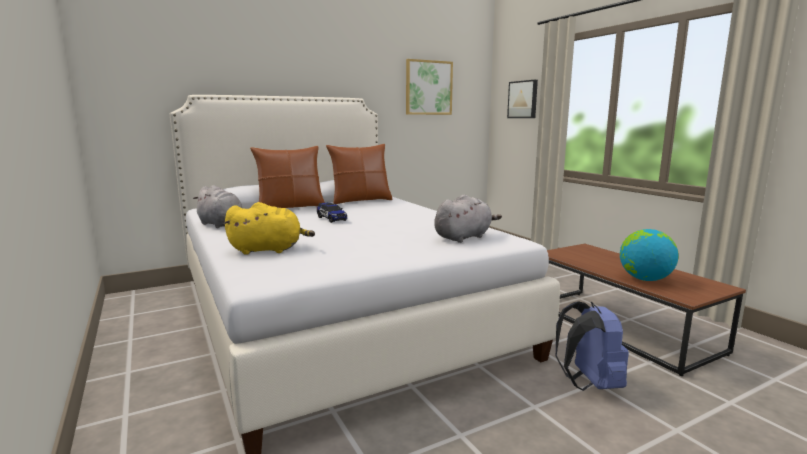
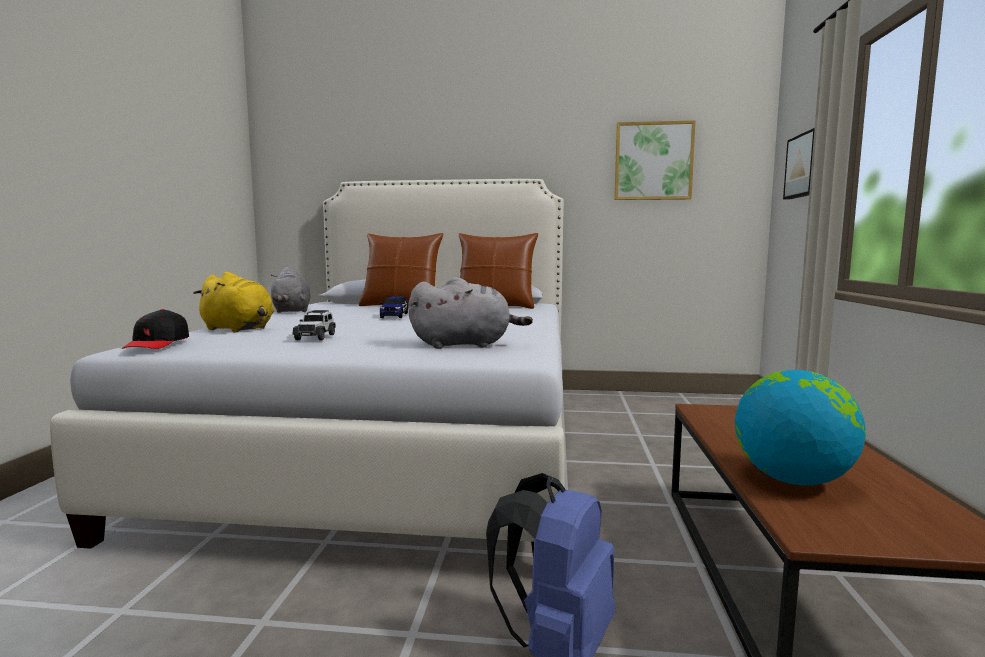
camera: 35 degrees right, 5 degrees down
(274, 273) = (157, 343): none -> black cap
(361, 247) = (316, 337): none -> toy car

